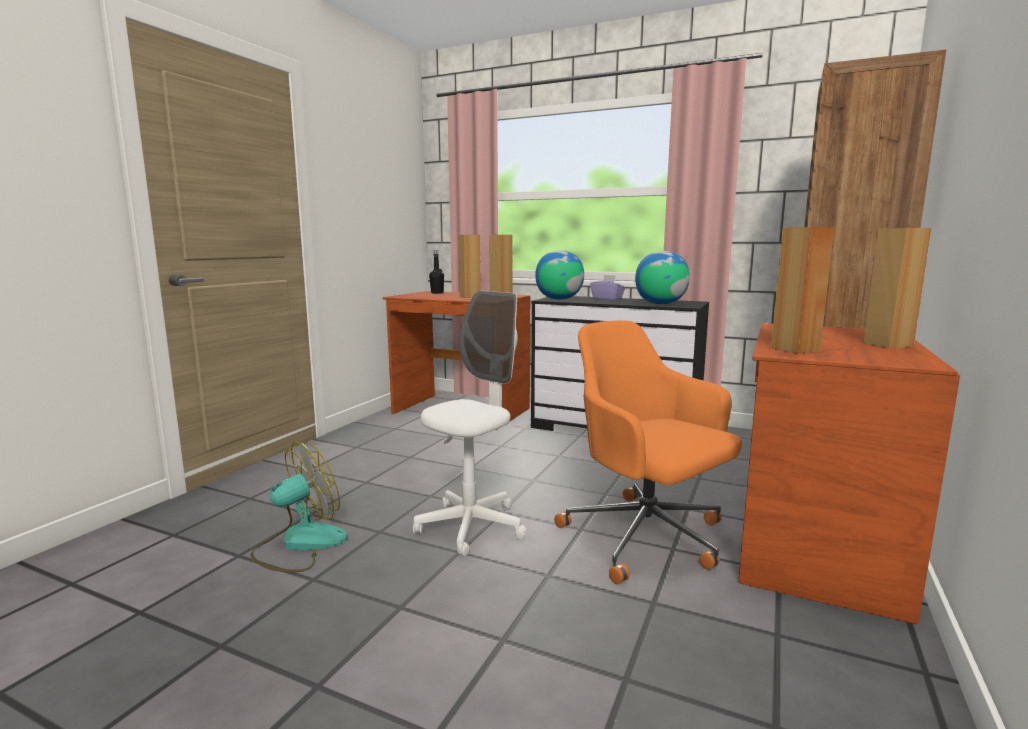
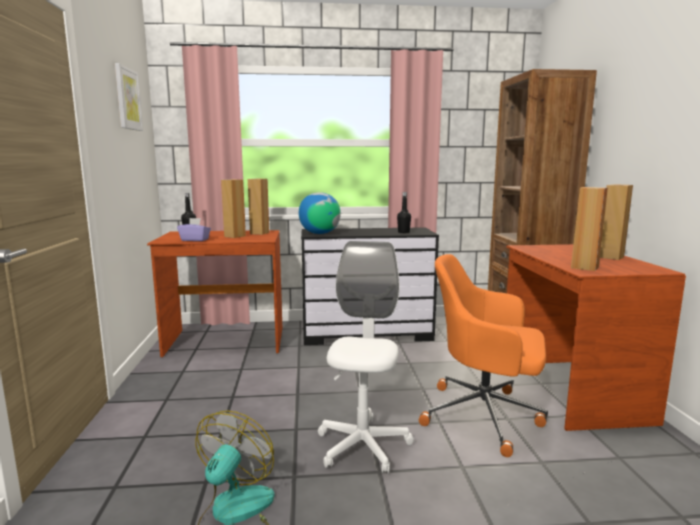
camera: 30 degrees left, 0 degrees up
(380, 154) = (127, 99): none -> picture
(607, 299) = (354, 230): purple tissue box -> purple tissue box (195, 240)
(660, 304) = (403, 232): globe -> black bottle

